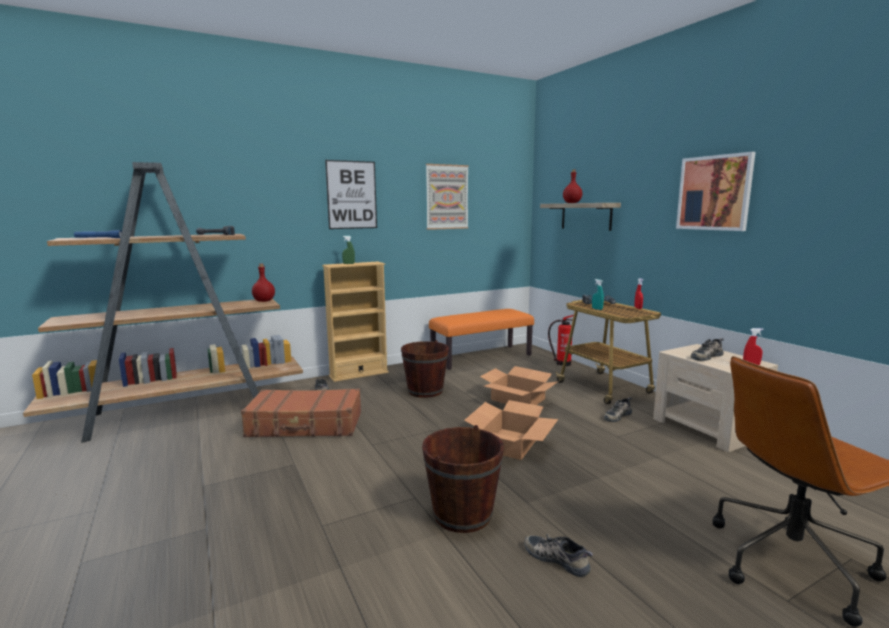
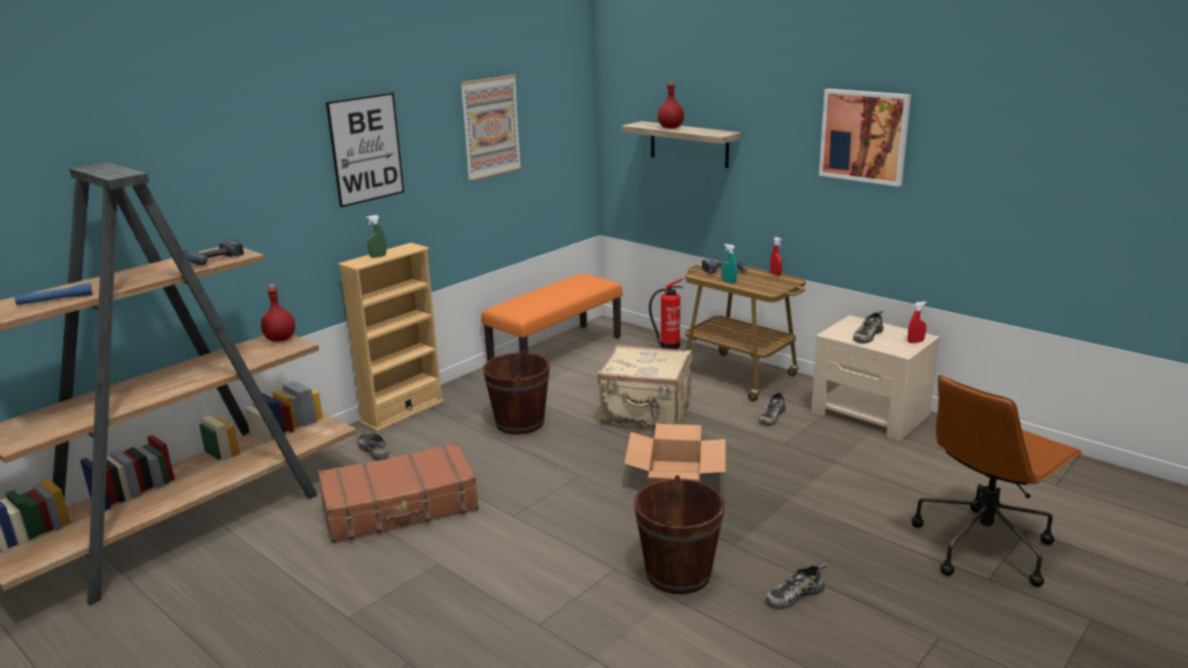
camera: 20 degrees left, 10 degrees up
(518, 399) = (646, 414): cardboard box -> beige suitcase
(557, 558) = (794, 594): shoe -> shoe turned 45 degrees counterclockwise

